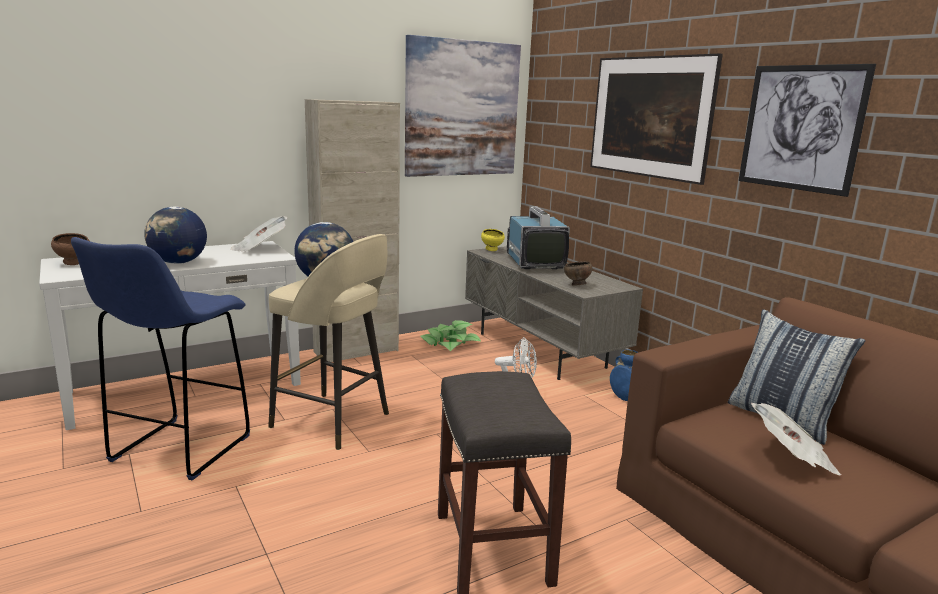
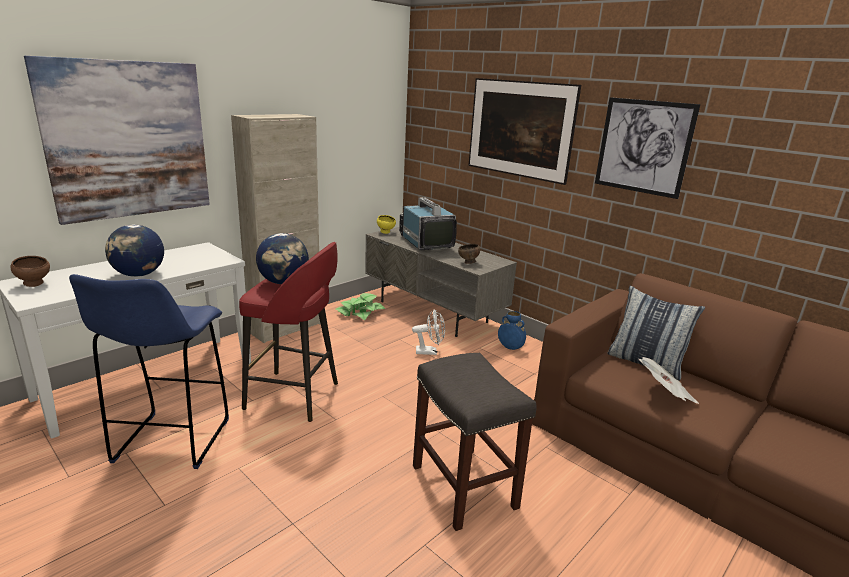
camera: 15 degrees left, 5 degrees up
(260, 248) = (204, 252): newspaper -> none
(333, 421) = (295, 396): beige stool -> red stool
(462, 109) = (358, 116): picture -> picture (128, 140)

